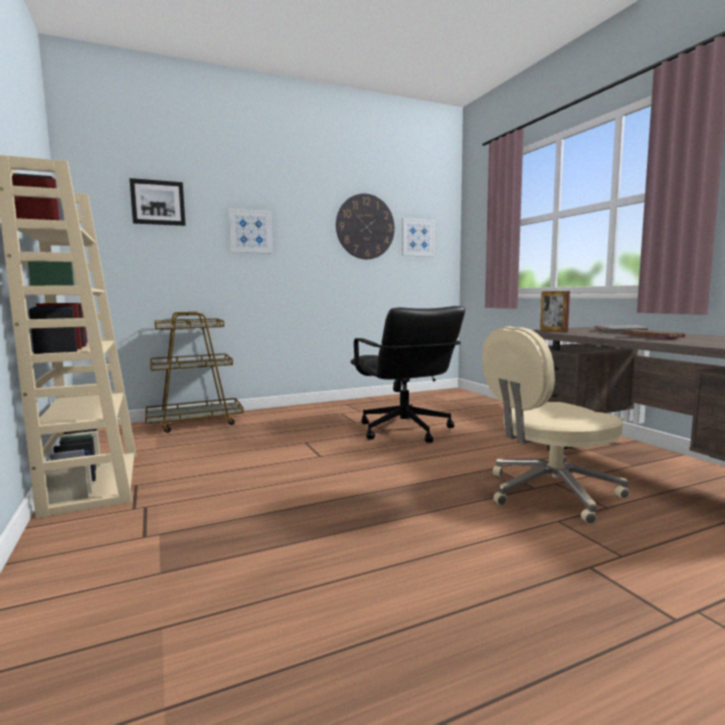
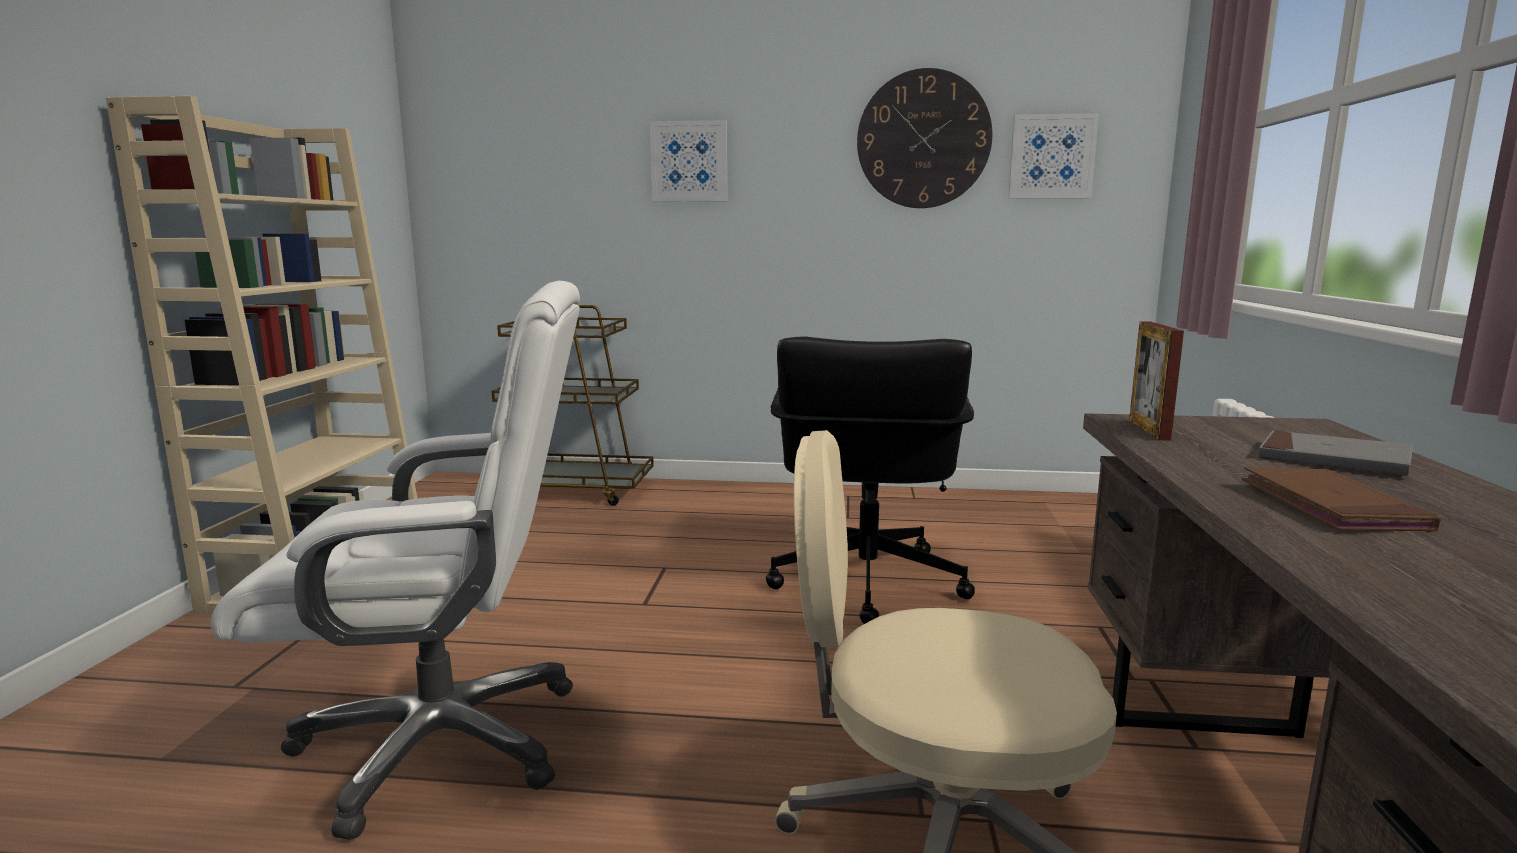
camera: 30 degrees right, 5 degrees up
(158, 203) = (539, 120): picture -> none
(314, 521) = (444, 741): none -> white office chair

